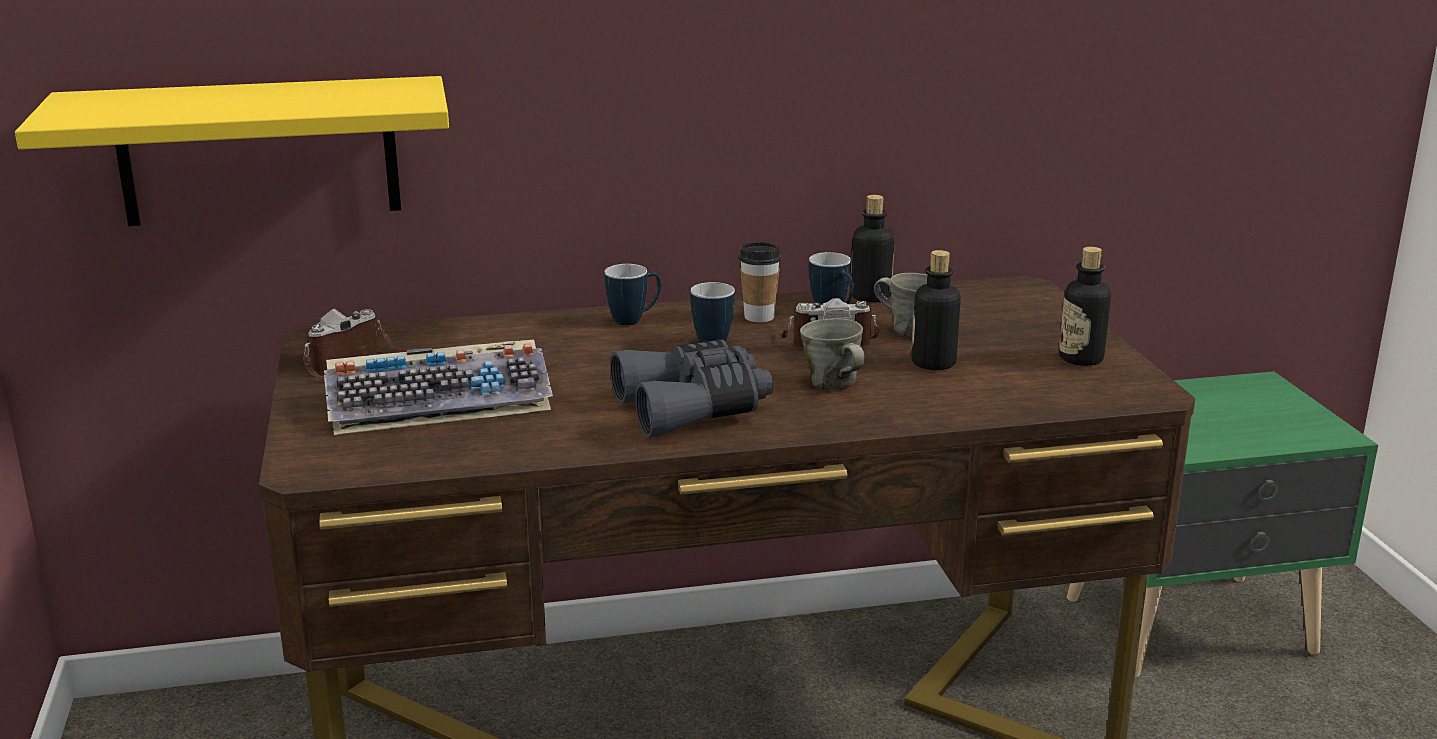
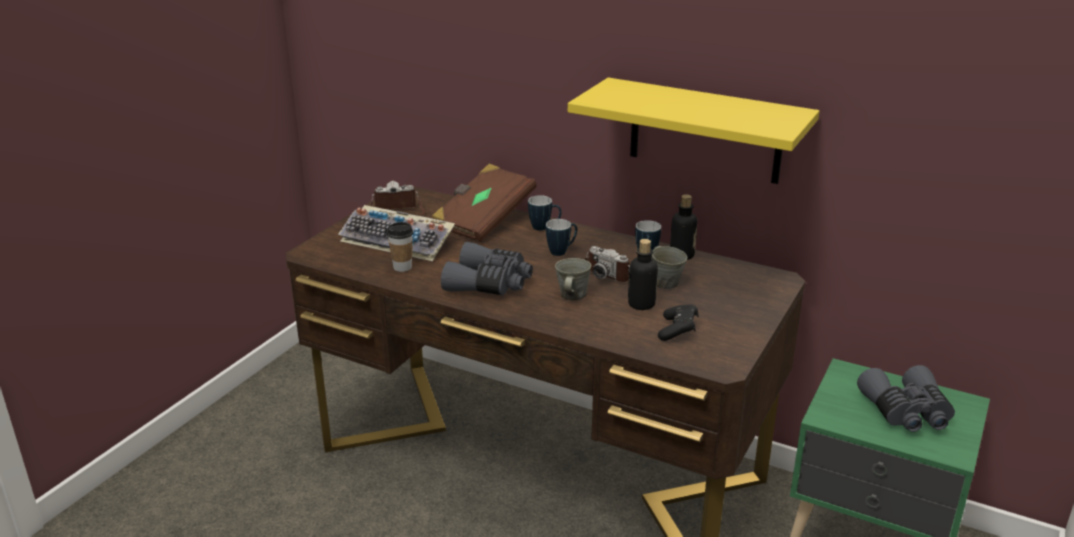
camera: 40 degrees right, 5 degrees up
(259, 151) = (398, 93): yellow shelf -> yellow shelf (705, 131)
(525, 337) = (483, 220): none -> brown book
(759, 317) = (604, 247): cup -> cup (402, 267)
(1031, 375) = (678, 331): none -> black game controller
(1081, 358) = (725, 332): bottle -> none
(1234, 413) = (907, 412): none -> grey binoculars

